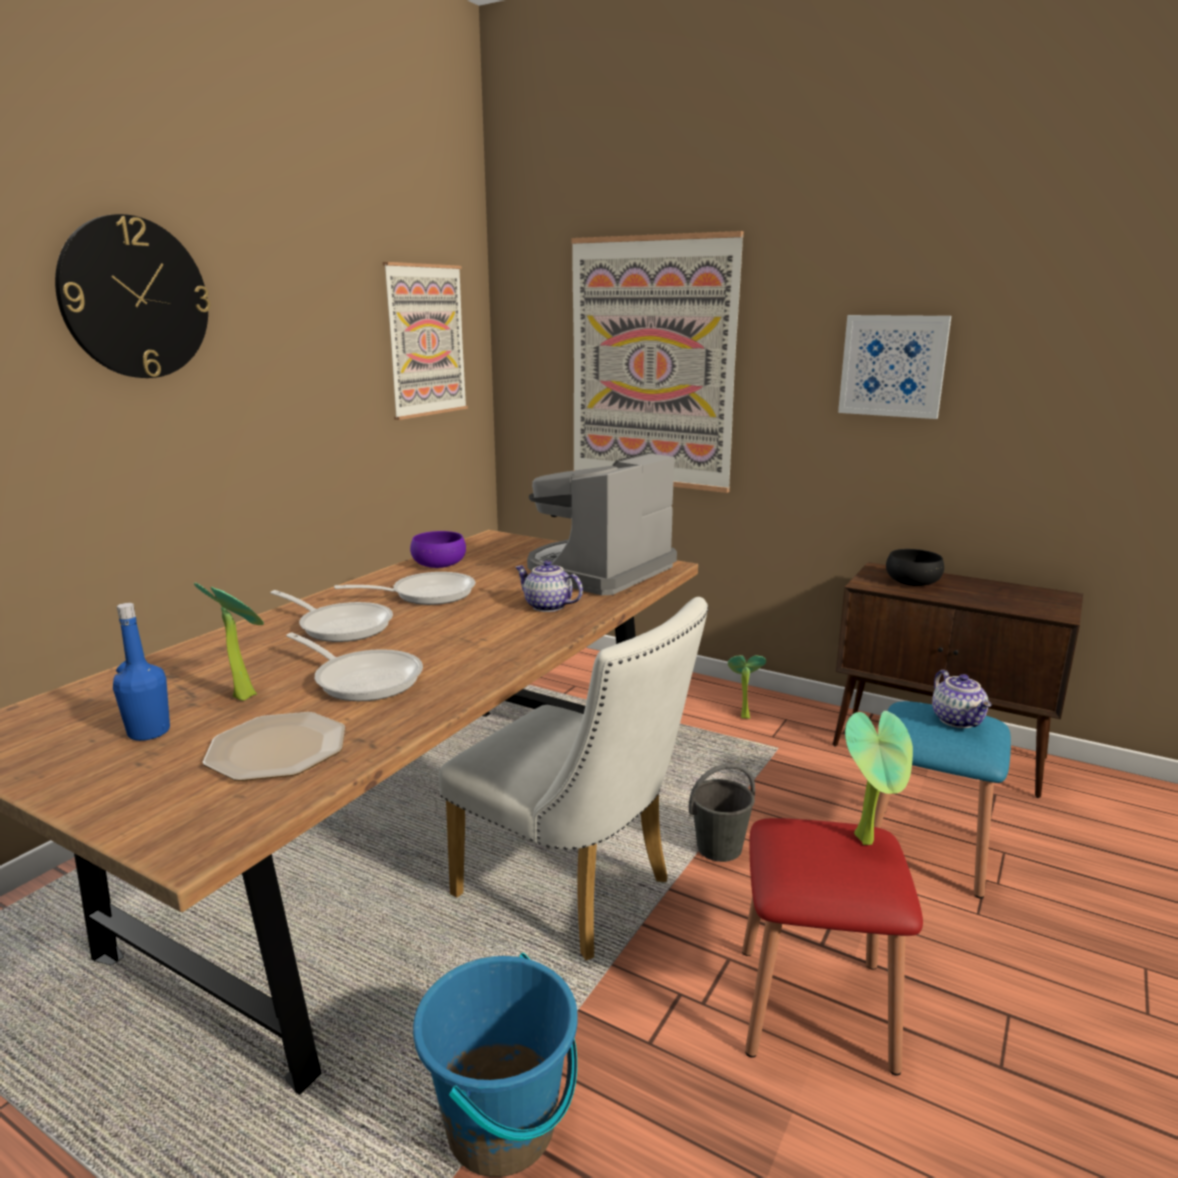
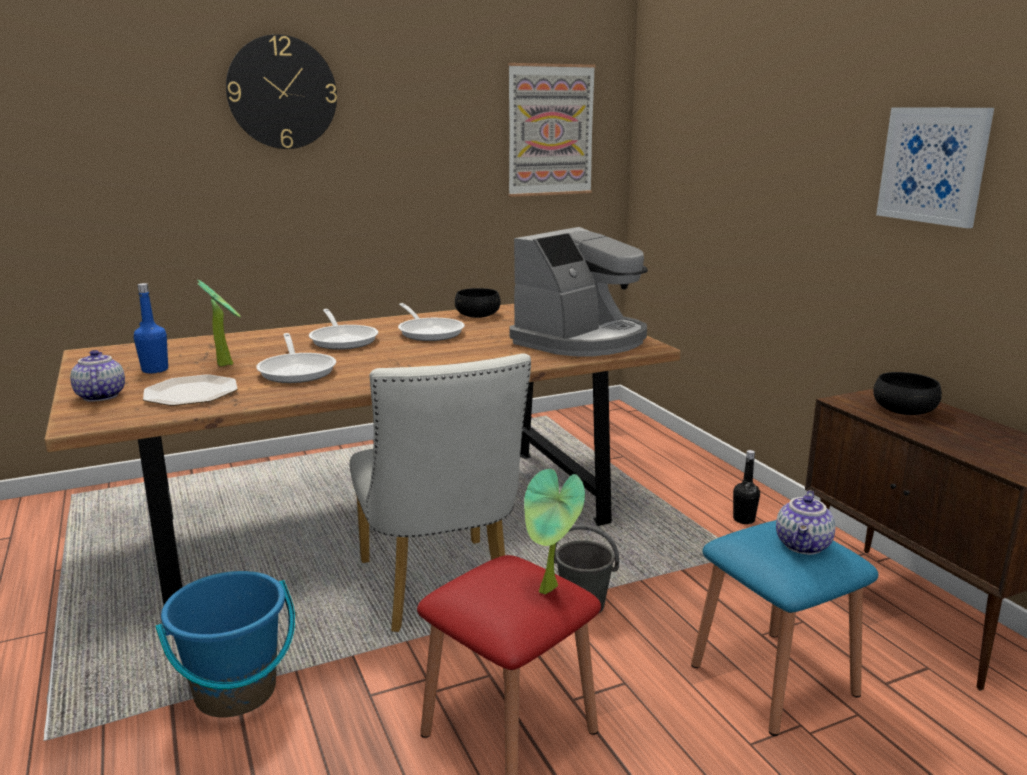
camera: 35 degrees right, 0 degrees up
(426, 594) = (429, 332): frying pan -> frying pan turned 45 degrees clockwise
(439, 563) = (477, 315): purple bowl -> black bowl
(547, 607) = (492, 355): teapot -> teapot (99, 396)
(598, 571) = (581, 340): coffee machine -> coffee machine turned 150 degrees clockwise
(651, 364) = (735, 157): picture -> none
(742, 716) = (743, 519): potted plant -> black bottle

